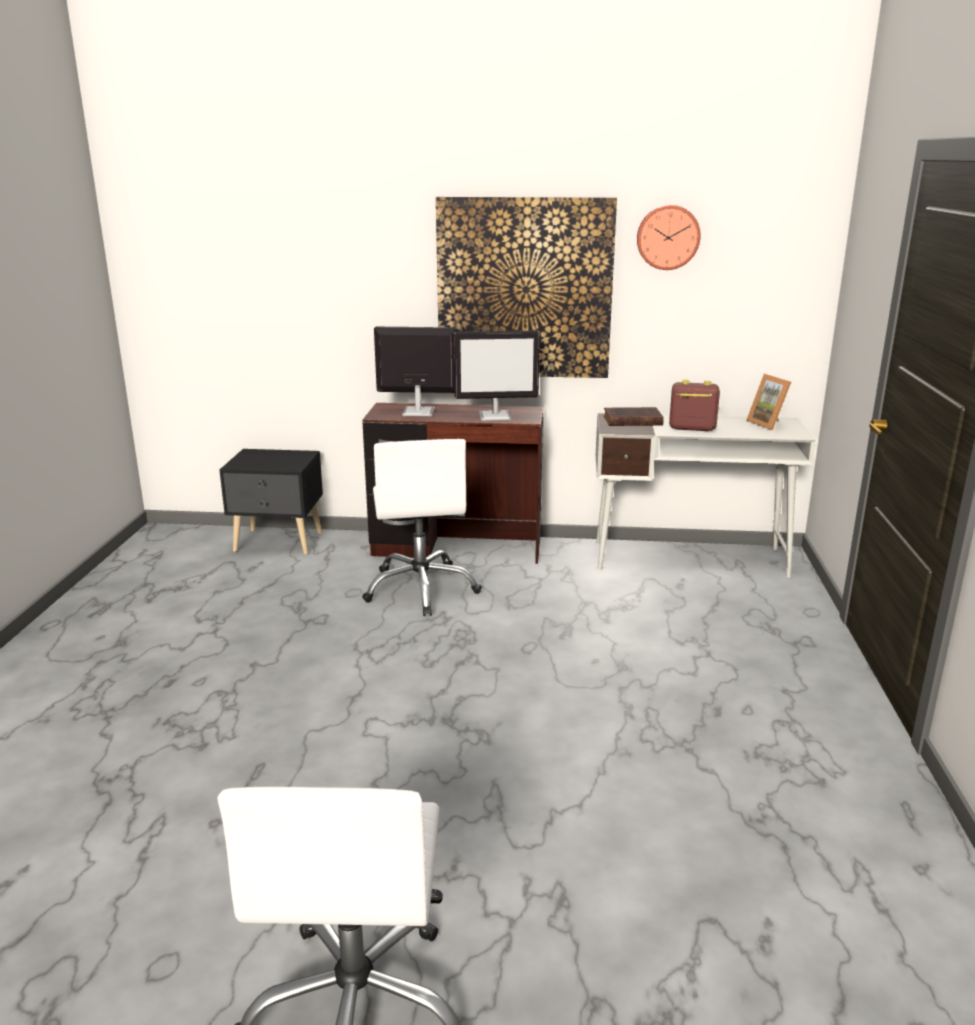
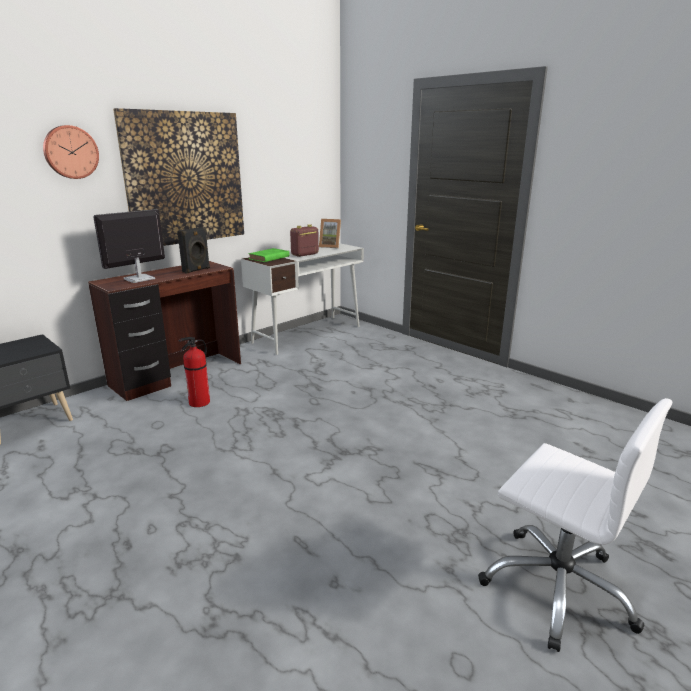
camera: 50 degrees left, 0 degrees up
(421, 588) = (199, 403): white office chair -> fire extinguisher
(496, 416) = (197, 270): monitor -> black speaker
(631, 421) = (268, 258): brown book -> green book
(668, 237) = (263, 140): wall clock -> wall clock (70, 152)

